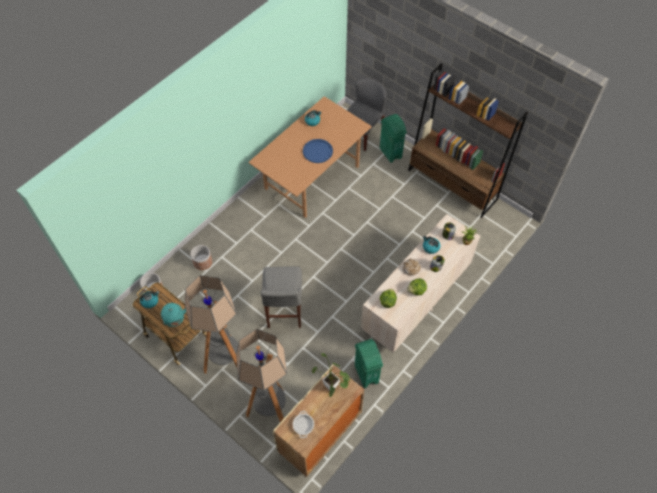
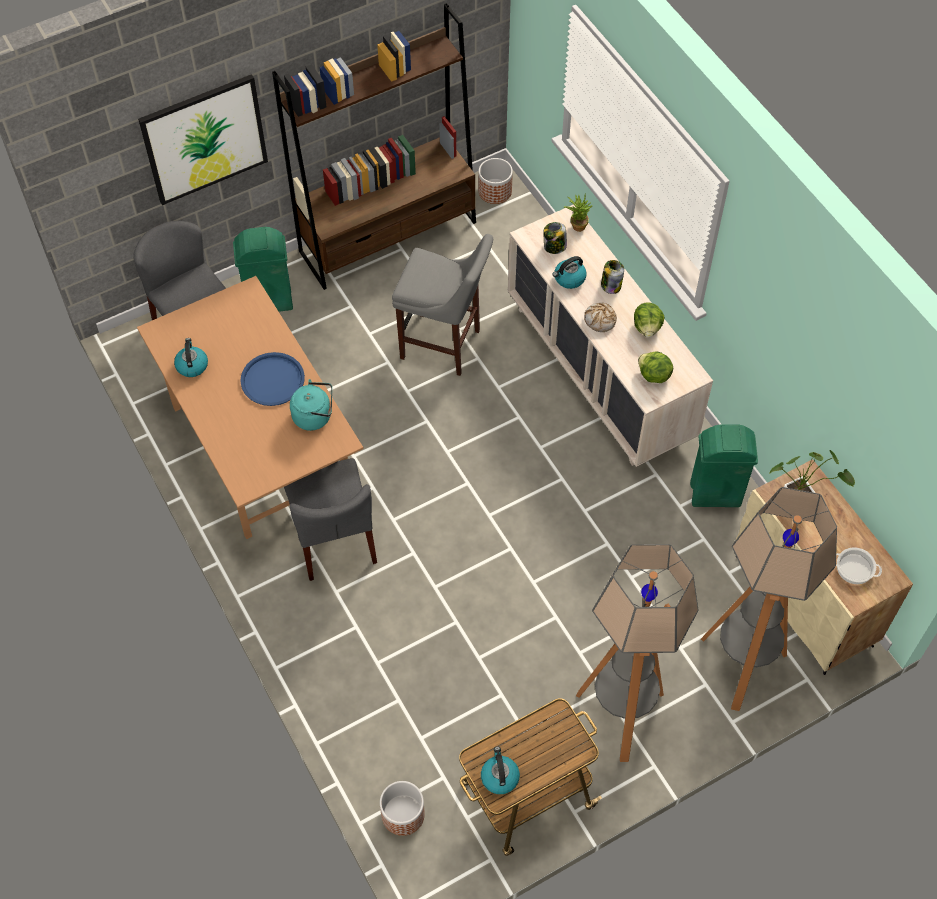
camera: 70 degrees left, 0 degrees up
(175, 320) = (560, 739): turquoise kettle -> turquoise kettle (315, 416)
(202, 262) = (374, 702): planter -> planter (495, 191)
(277, 220) = (334, 538): none -> grey chair
(284, 314) = (551, 587): grey stool -> grey stool (444, 346)
(407, 64) = (204, 139): none -> picture

